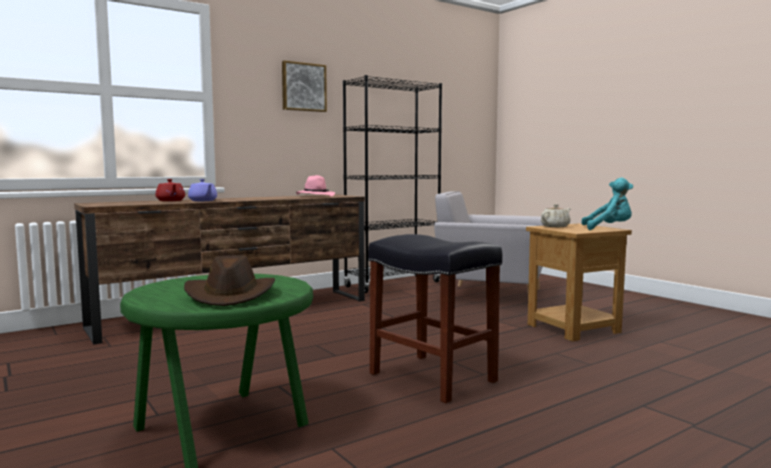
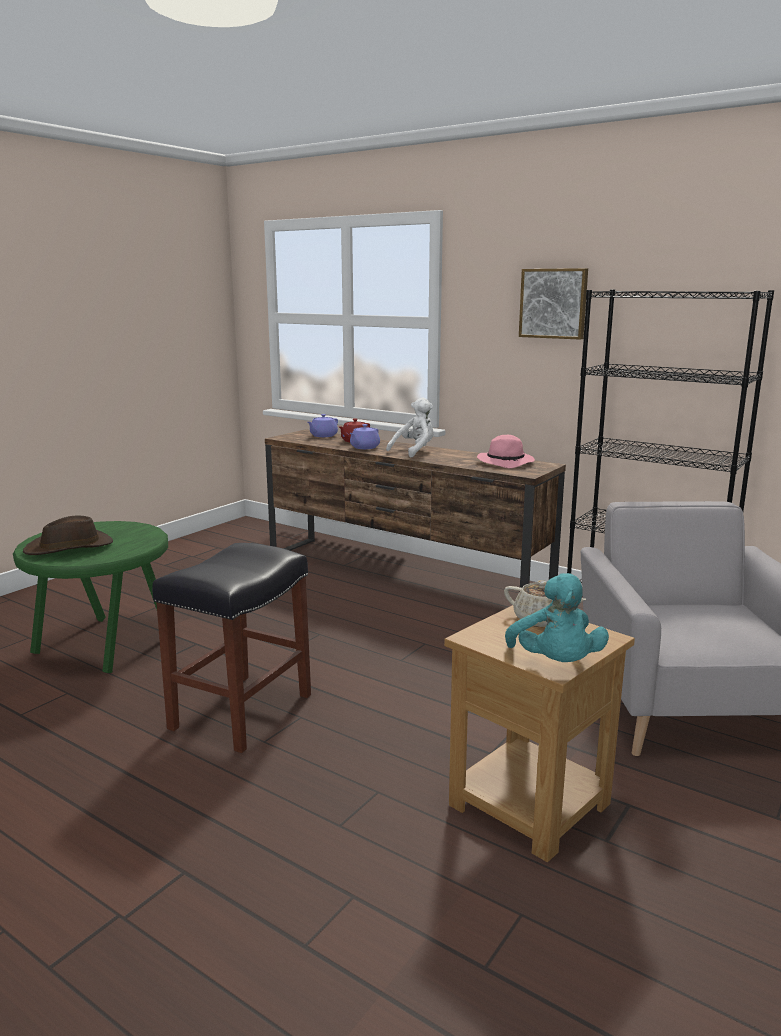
camera: 70 degrees right, 10 degrees up
(124, 202) = (323, 436): none -> purple teapot
(243, 198) = (414, 451): none -> white plush toy

